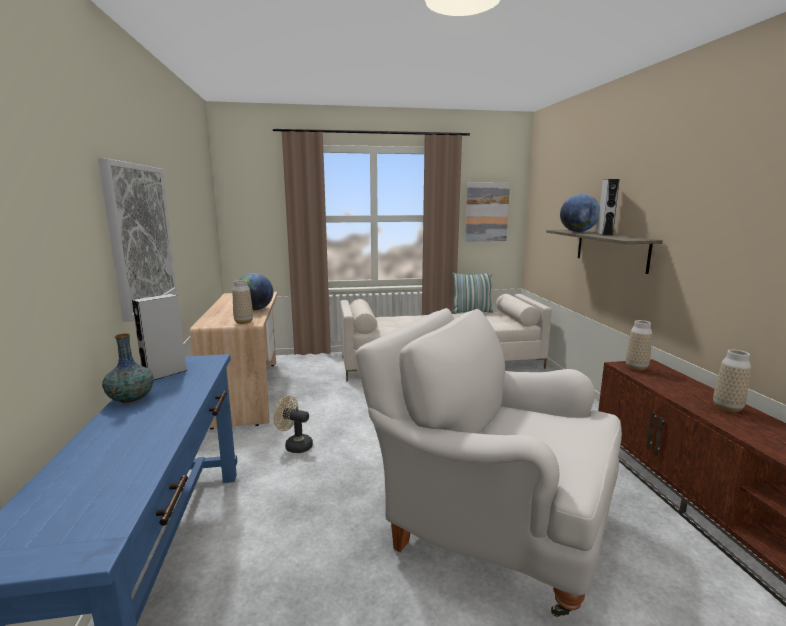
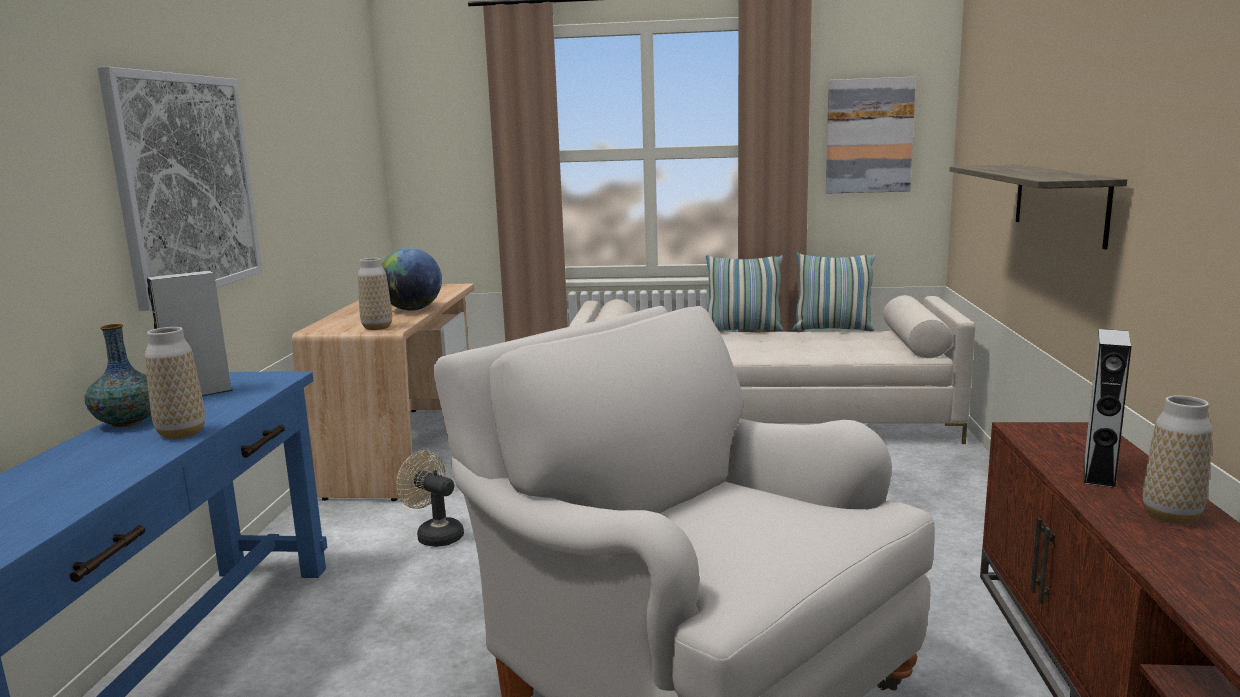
camera: 15 degrees right, 0 degrees up
(426, 314) = (743, 330): none -> pillow
(577, 231) = (1000, 168): globe -> none
(604, 234) = (1039, 171): grey speaker -> grey speaker (1099, 473)
(636, 368) = (1049, 435): vase -> vase (181, 433)

